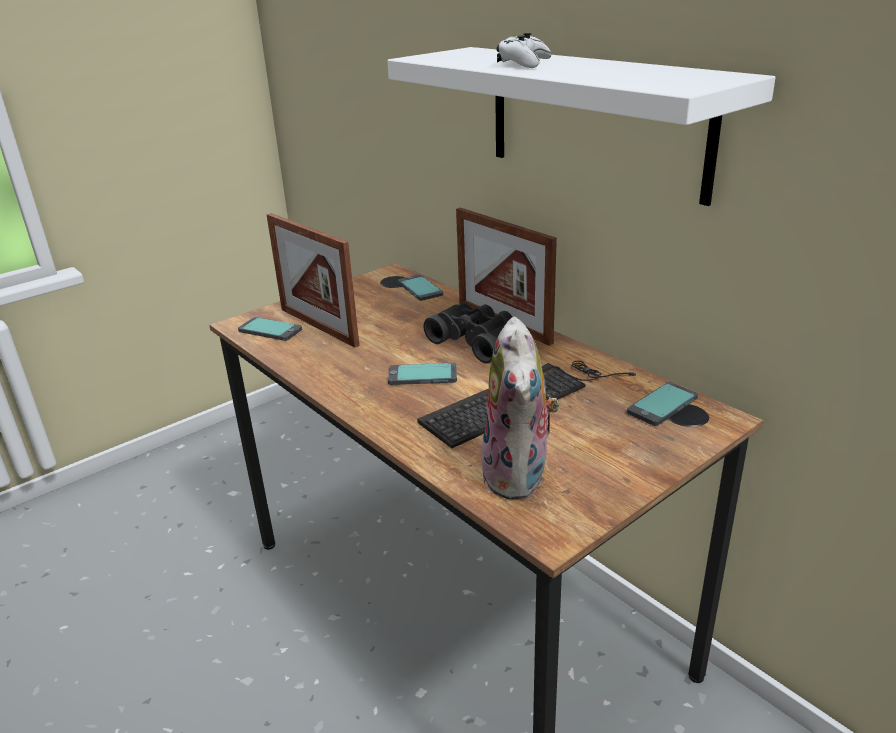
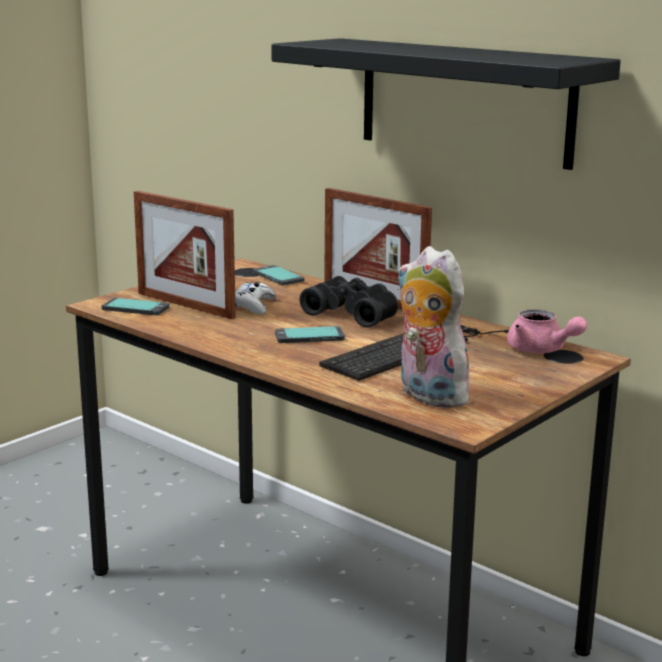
camera: 10 degrees left, 10 degrees down
(519, 476) = (427, 395): plush toy -> plush toy turned 150 degrees clockwise
(523, 63) = (405, 48): white game controller -> white game controller (254, 306)
(594, 120) = (464, 101): white shelf -> black shelf
(663, 405) = (541, 350): phone -> pink teapot

